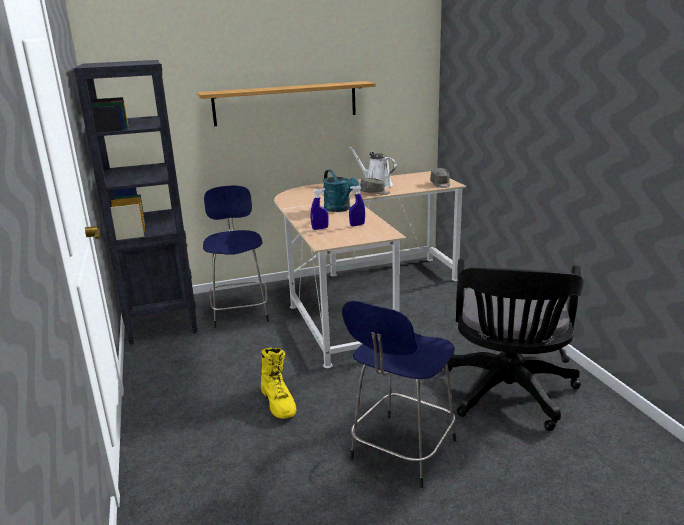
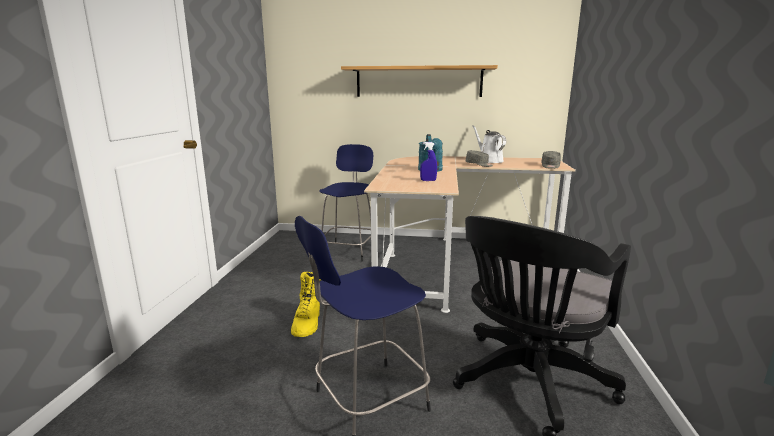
camera: 25 degrees right, 5 degrees down
(162, 320) = (291, 244): black bookcase -> none
(320, 228) = (393, 179): blue spray bottle -> none

